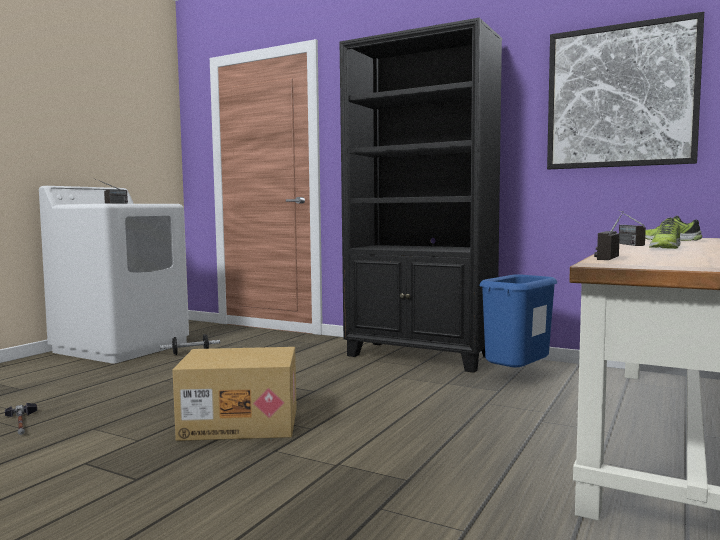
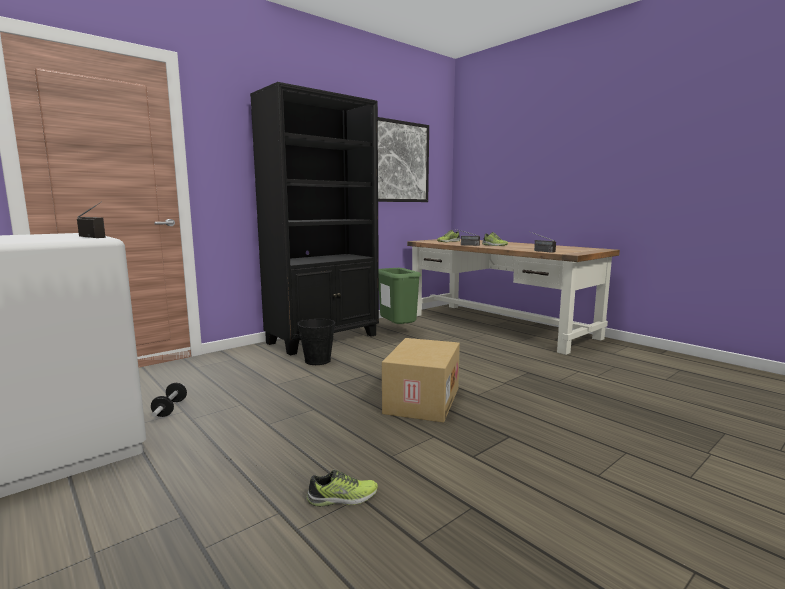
camera: 70 degrees left, 5 degrees up
(22, 423) = (342, 498): hammer -> shoe
(340, 367) = (317, 360): none -> black bucket
(516, 378) = (397, 330): blue trash can -> green trash can

